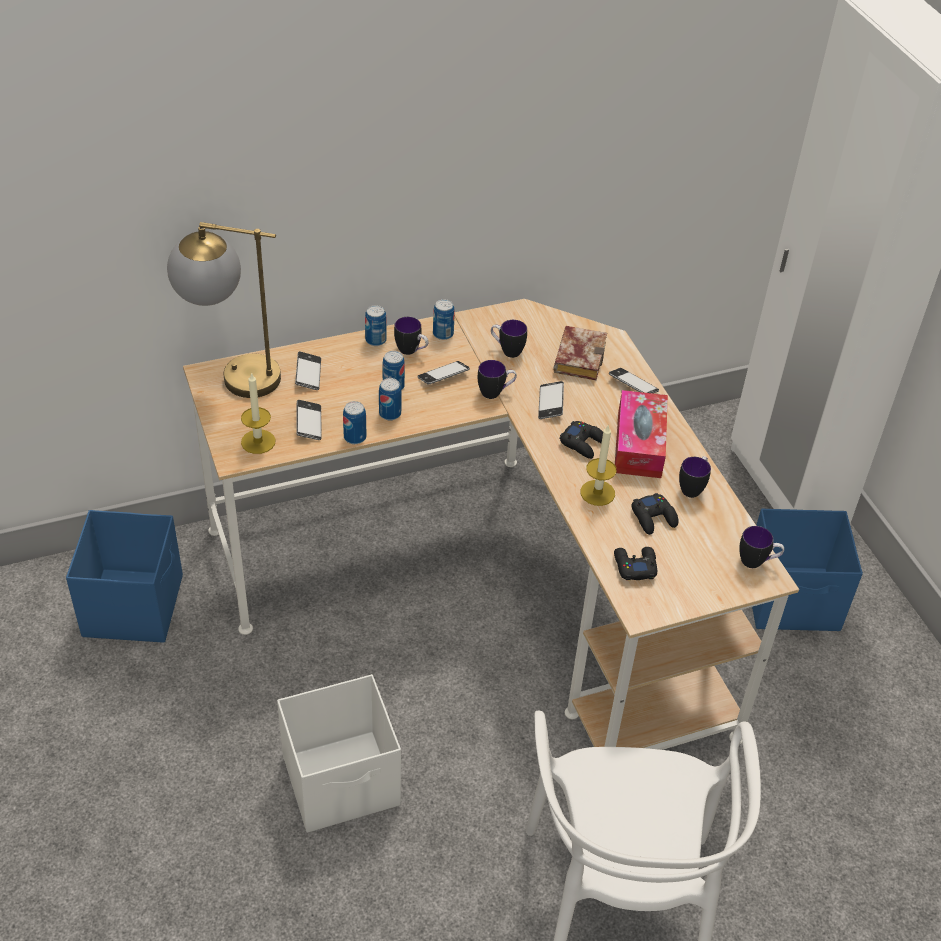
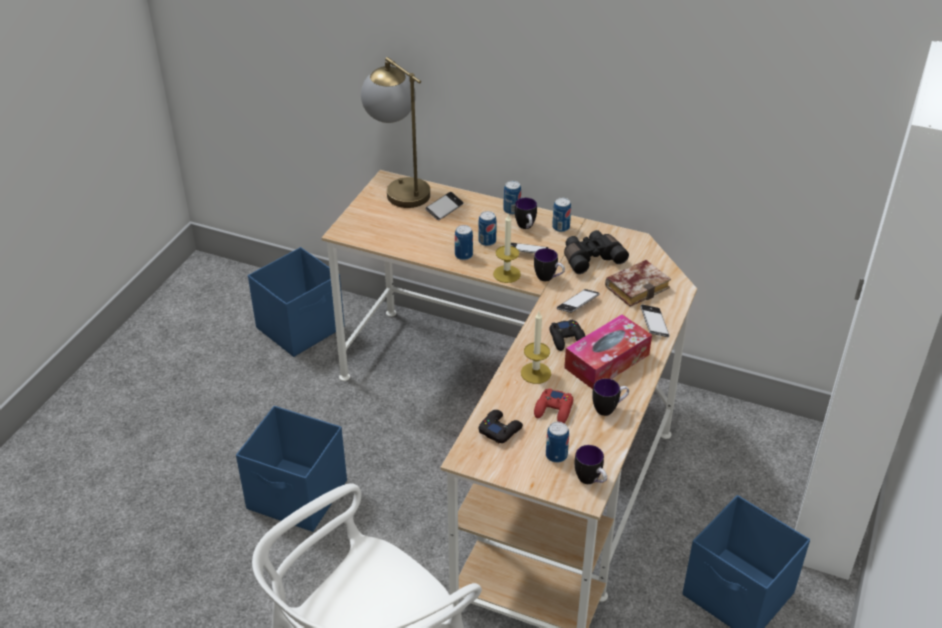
camera: 45 degrees right, 5 degrees down
(258, 441) = (366, 230): candle -> candle (506, 274)
(309, 423) = (408, 235): phone -> none
(343, 782) = (298, 496): white storage box -> blue storage box
(355, 437) = (424, 257): can -> can (556, 455)
(507, 350) = (591, 258): mug -> black binoculars
(654, 518) = (554, 410): black game controller -> red game controller

